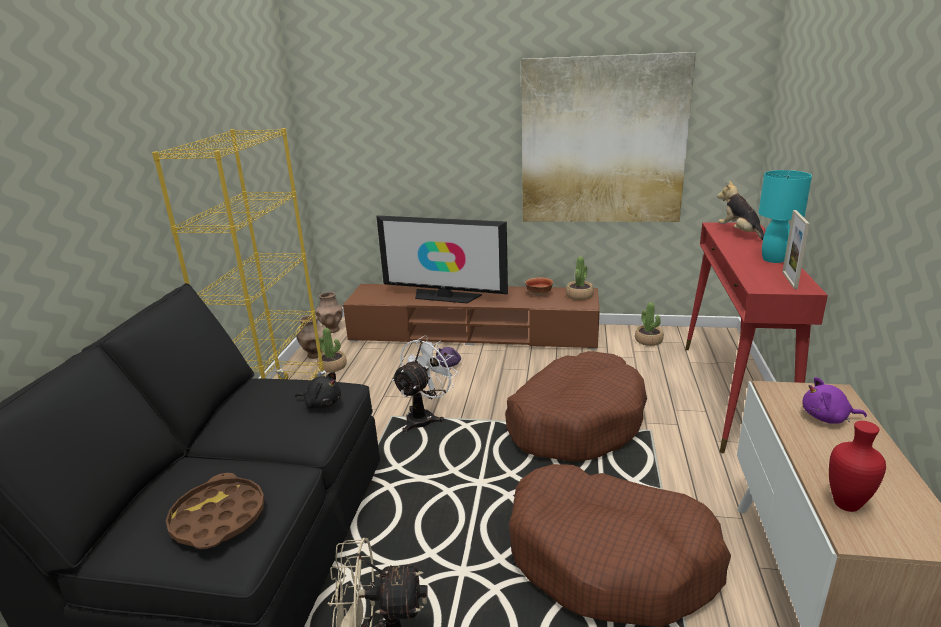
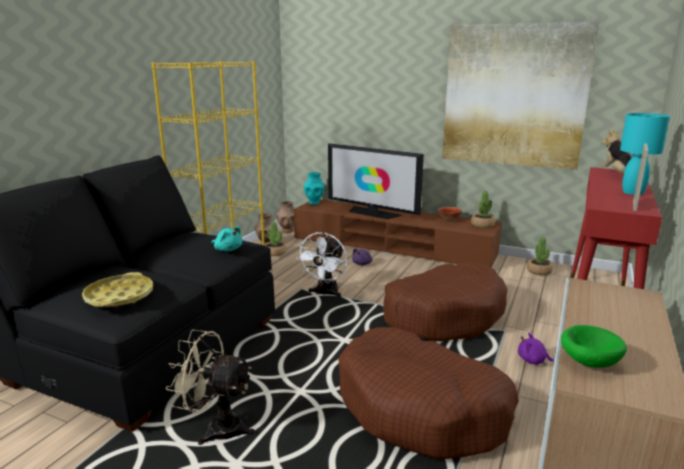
camera: 15 degrees right, 5 degrees down
(218, 518) = (119, 296): brown tray -> yellow tray
(322, 403) = (227, 249): black plush toy -> turquoise plush toy
(364, 291) = (314, 203): none -> turquoise vase
(424, 417) = (325, 293): white fan -> white fan turned 150 degrees clockwise
(827, 418) = (619, 308): purple plush toy -> purple plush toy (533, 361)
(844, 504) = (588, 361): red vase -> green bowl

